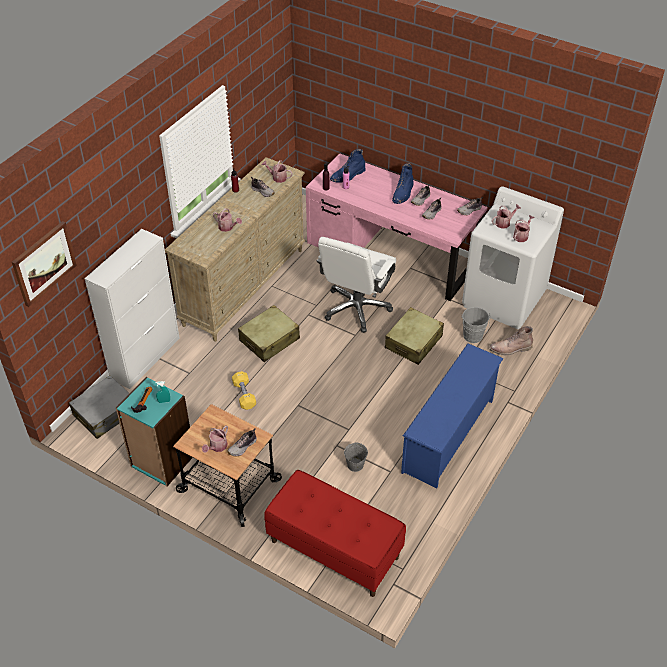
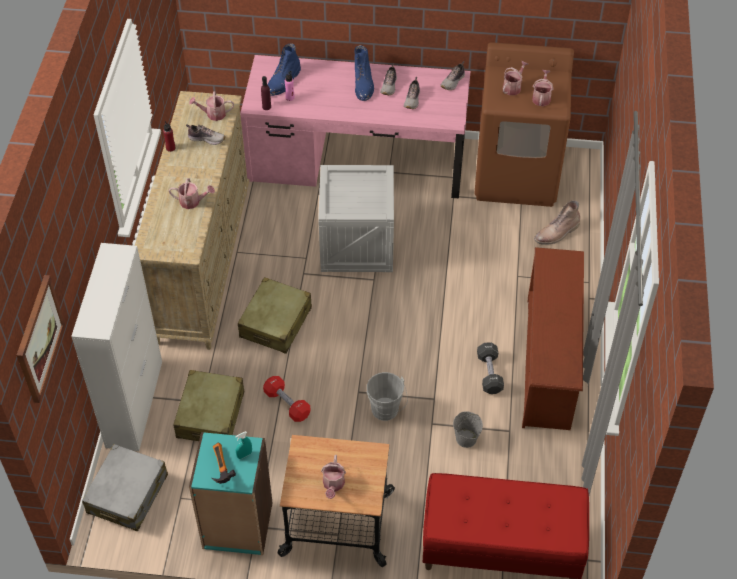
camera: 25 degrees left, 5 degrees up
(243, 447) = (363, 472): shoe -> none
(244, 395) = (287, 404): yellow dumbbell -> red dumbbell
(356, 308) = (356, 245): white office chair -> crate
(400, 427) = (489, 373): none -> black dumbbell
(414, 342) = (446, 264): beige suitcase -> beige suitcase (211, 415)
(449, 436) = (549, 363): blue shoe rack -> brown shoe rack
(473, 338) = (509, 234): grey bucket -> grey bucket (386, 412)
(504, 299) = (517, 175): white washing machine -> brown washing machine

